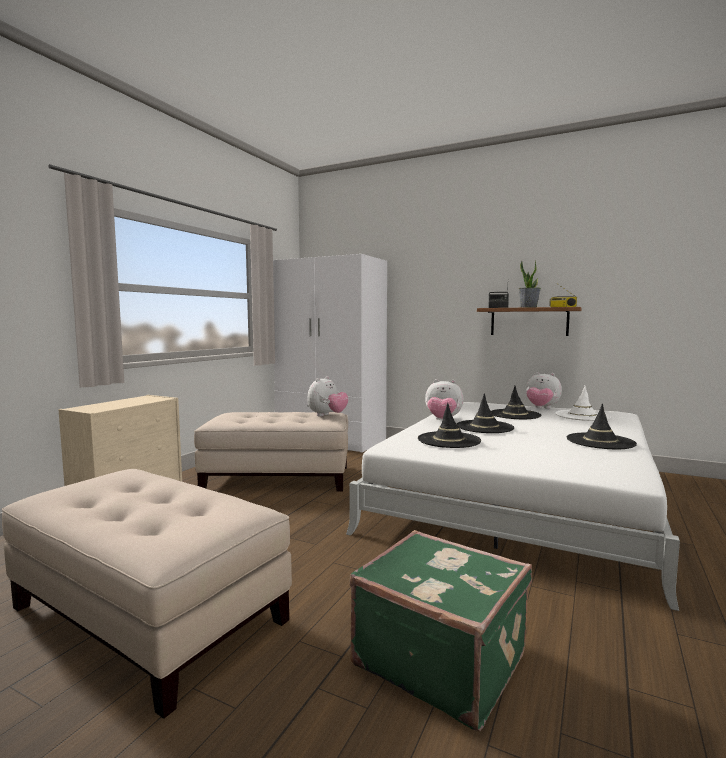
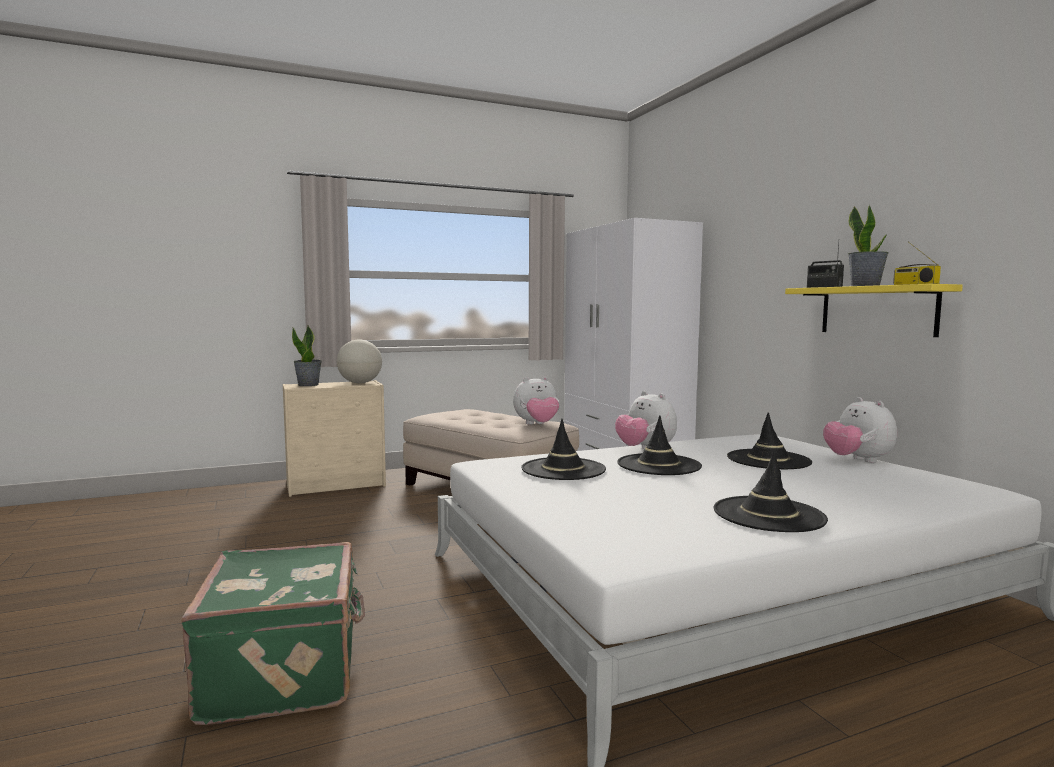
camera: 40 degrees right, 0 degrees up
(97, 406) = (308, 385): none -> potted plant
(146, 399) = (360, 383): none -> globe
(146, 614) = (208, 558): beige ottoman -> none
(529, 321) = (877, 310): brown shelf -> yellow shelf
(582, 416) = (872, 479): white hat -> none

